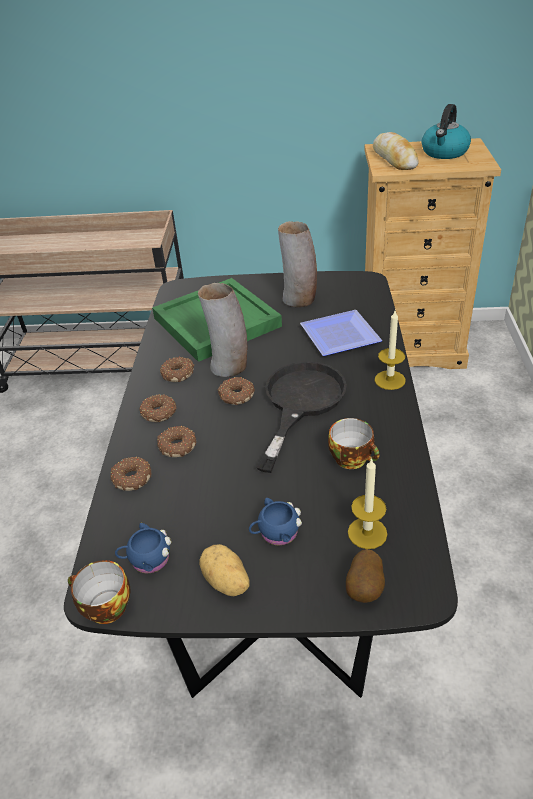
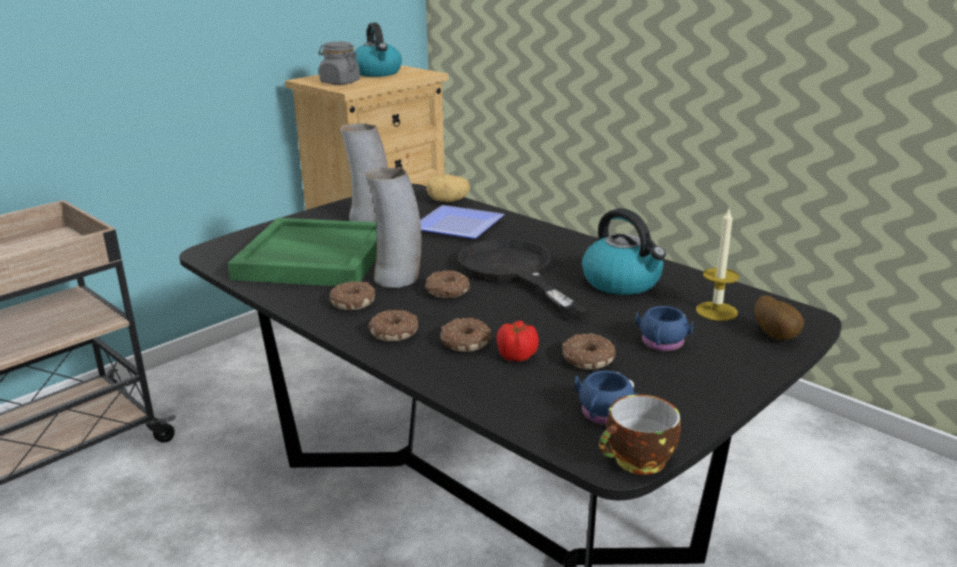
camera: 50 degrees left, 15 degrees down
(131, 478) = (468, 381): donut -> donut (586, 359)
(183, 477) = (516, 355): none -> tomato
(226, 582) = (691, 388): potato -> potato (448, 201)
(353, 458) = (622, 282): cup -> kettle
(390, 380) = (553, 234): candle -> none
(394, 159) = (340, 82): bread -> grey jar

